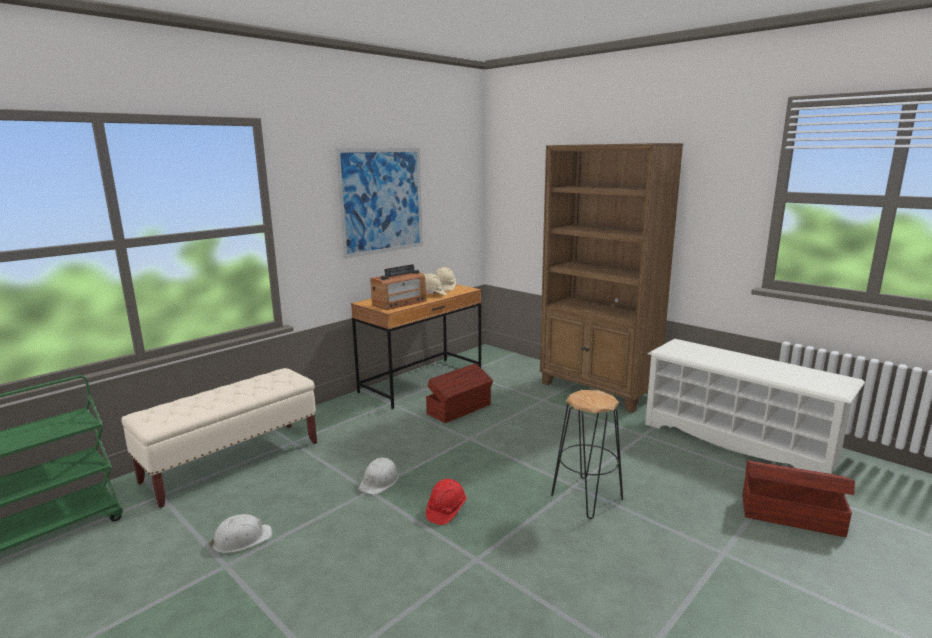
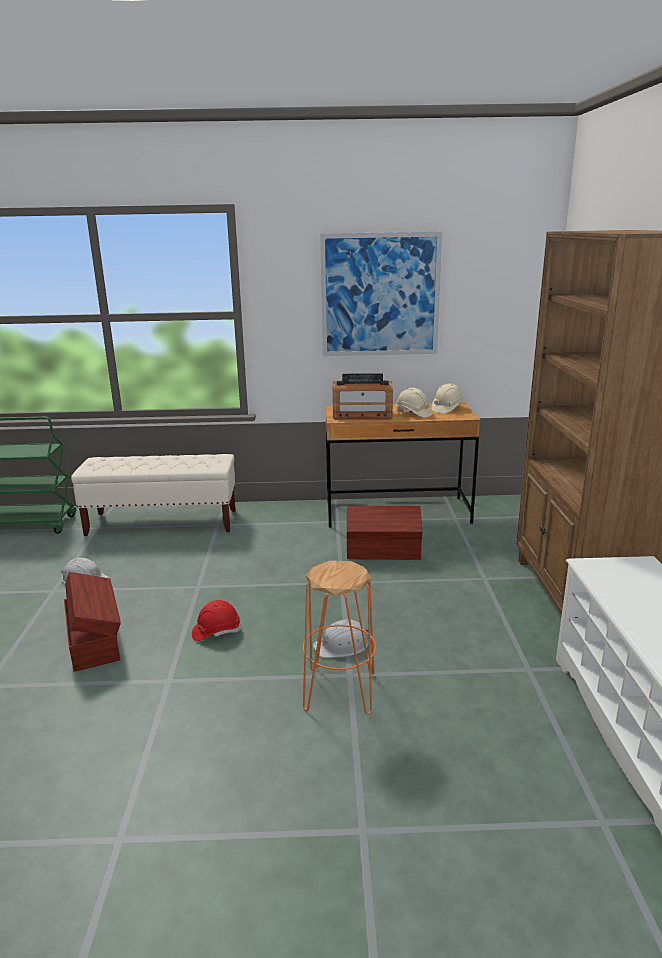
camera: 45 degrees right, 5 degrees up
(379, 481) = (216, 583): white hard hat -> white hard hat (342, 645)
(586, 497) = (339, 690): black stool -> orange stool
(790, 514) = (533, 863): brown storage box -> brown storage box (94, 639)

